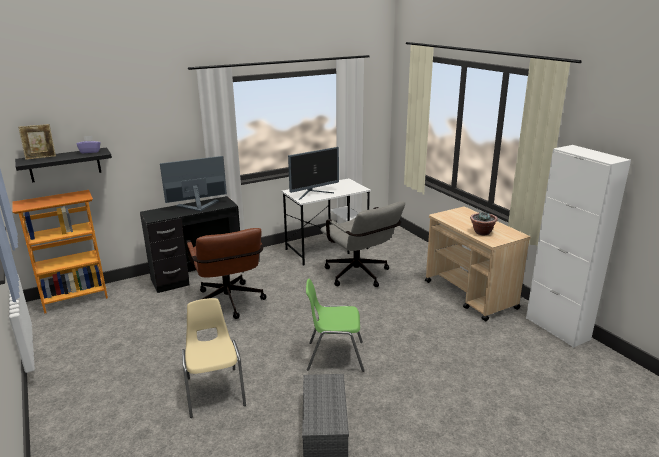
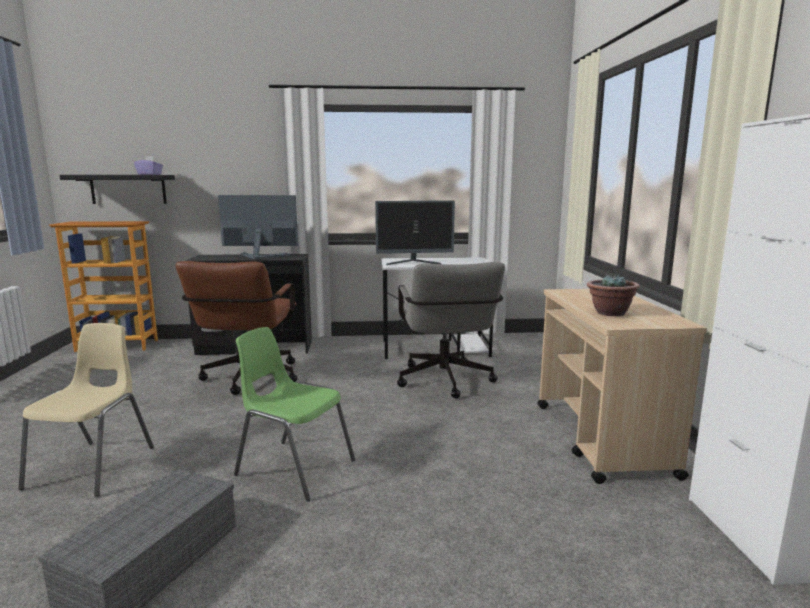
camera: 25 degrees right, 10 degrees down
(41, 157) = (98, 174): picture frame -> none

